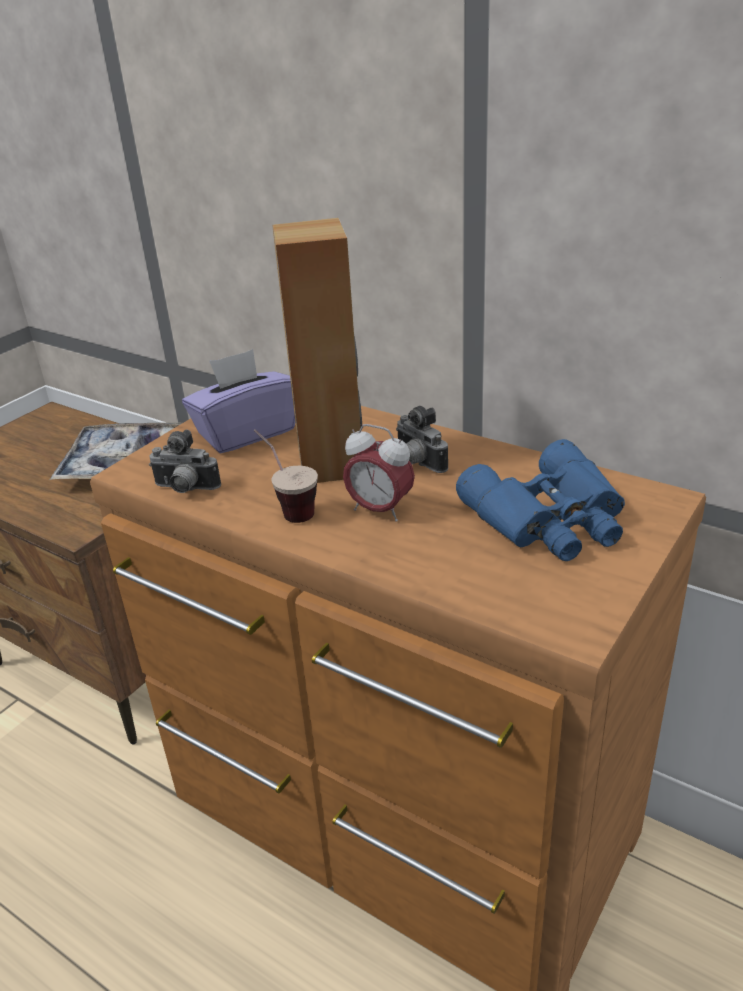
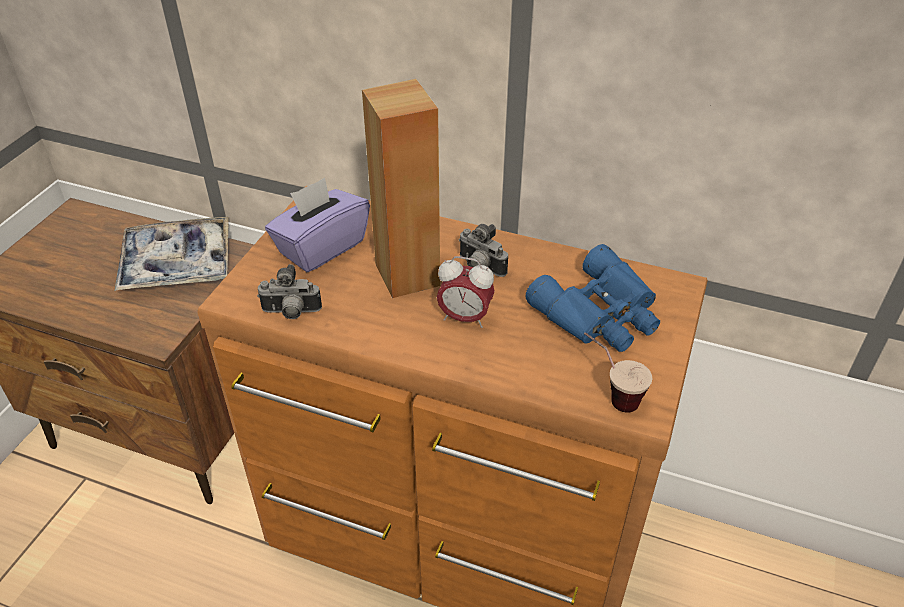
camera: 15 degrees left, 10 degrees up
(287, 508) = (387, 323): cup -> cup (609, 395)

